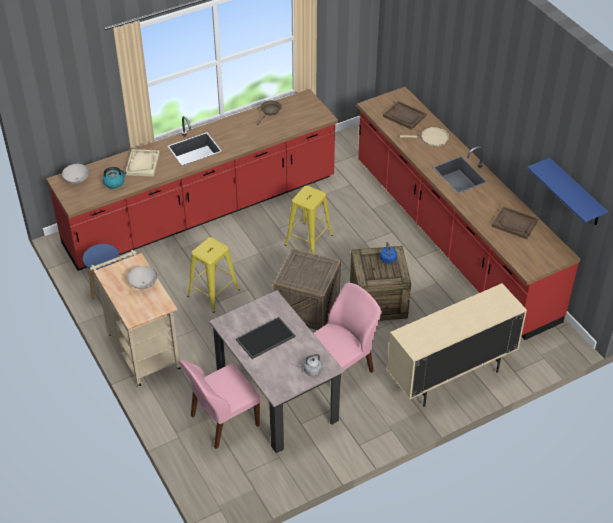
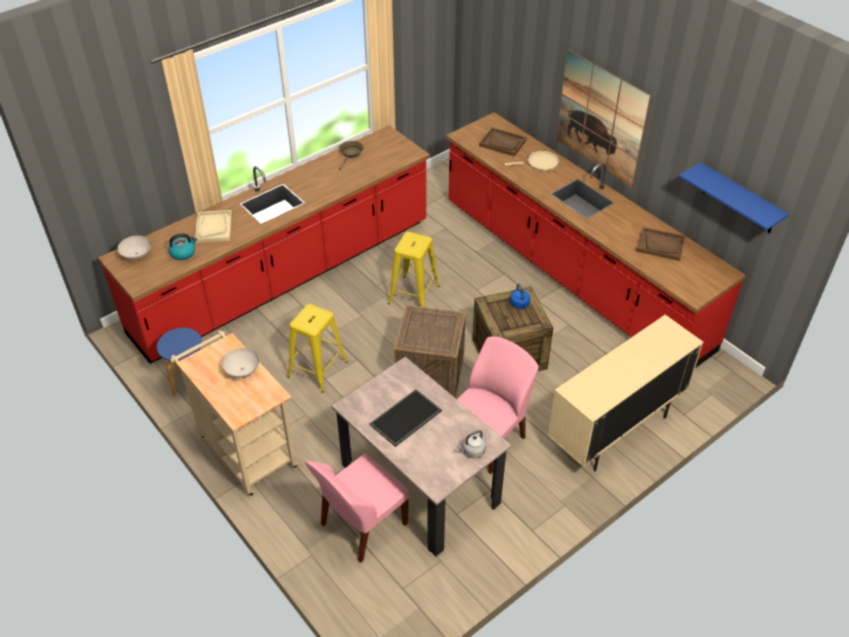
camera: 10 degrees left, 0 degrees up
(482, 107) = (601, 118): none -> picture

